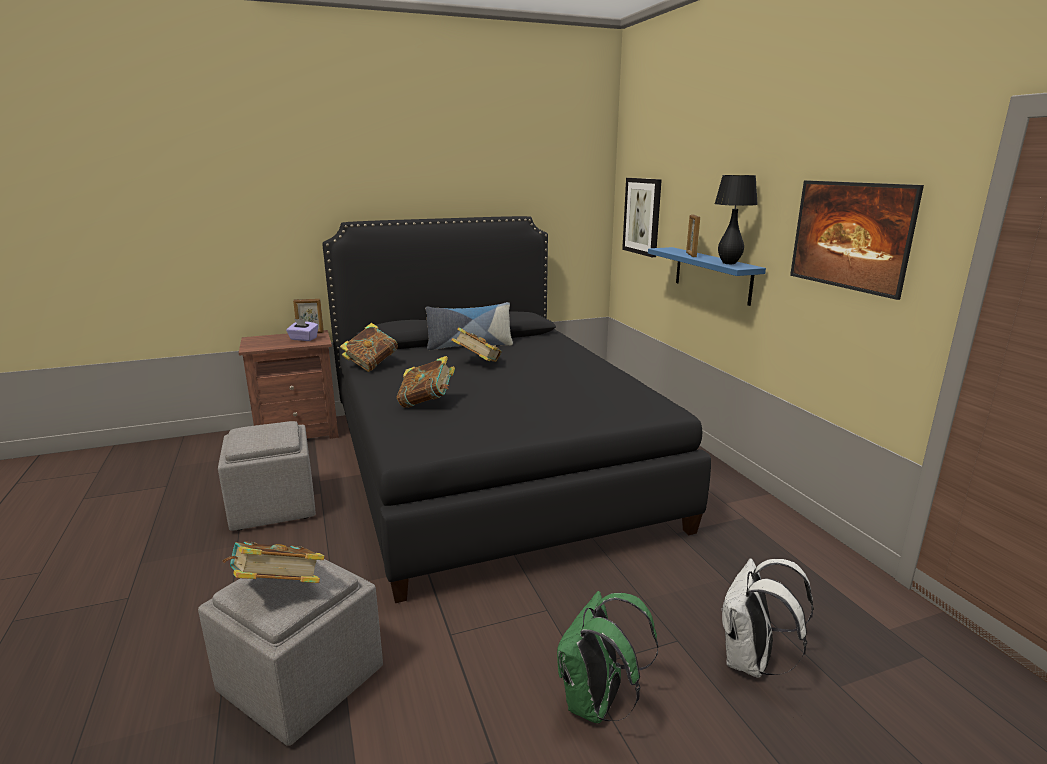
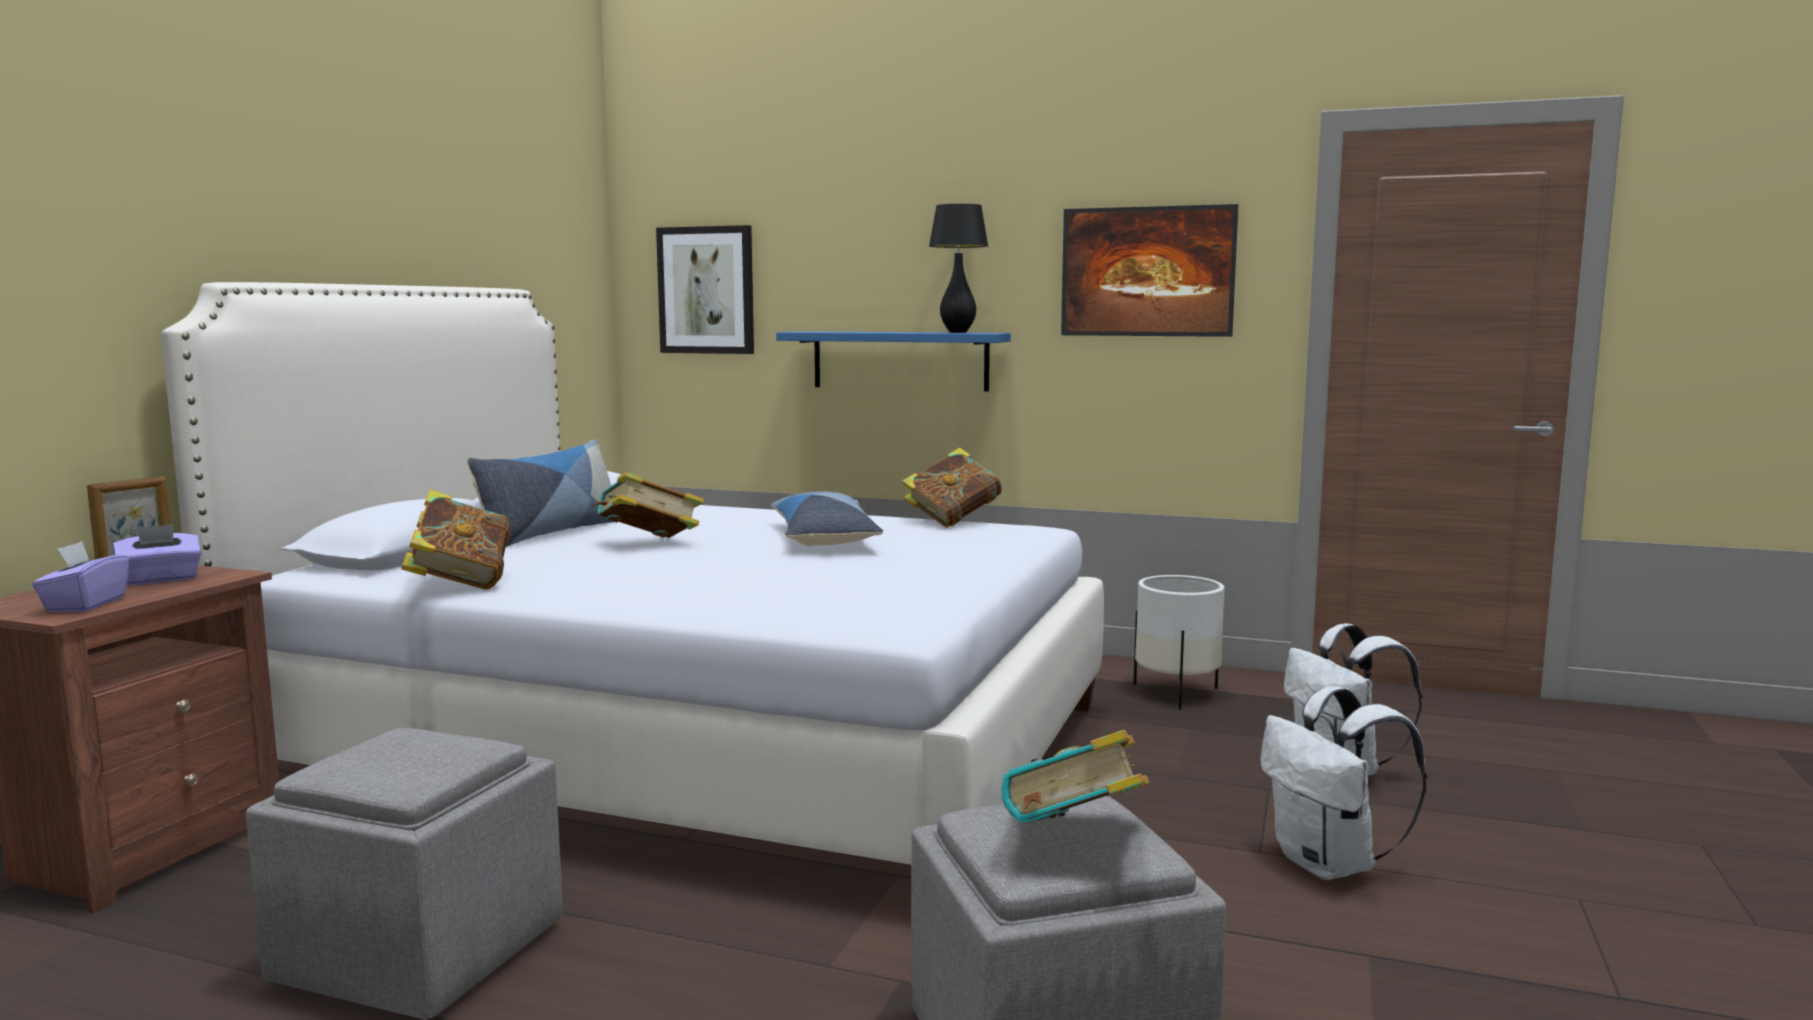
camera: 50 degrees left, 10 degrees down
(263, 345) = (85, 605): none -> purple tissue box
(427, 403) = (746, 589): book -> book (953, 521)
(488, 465) = (694, 746): black bed -> white bed
(548, 382) = (824, 538): none -> pillow
(597, 704) = (1330, 865): green backpack -> white backpack
(691, 255) = (871, 332): picture frame -> none
(770, 552) = (1176, 694): none -> white planter

